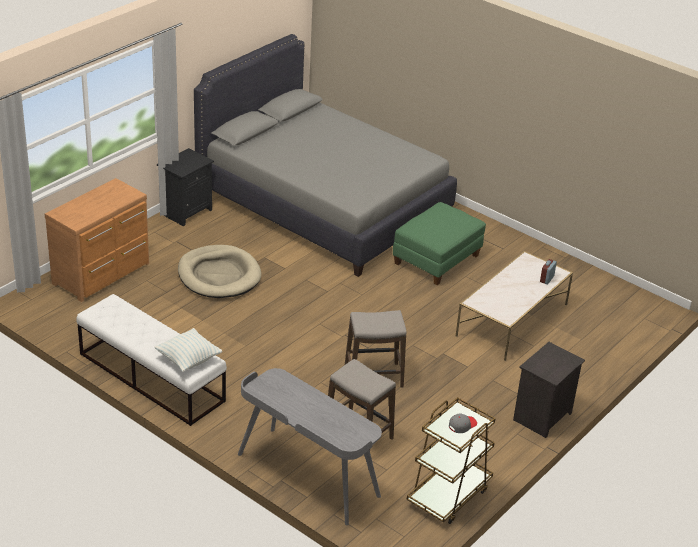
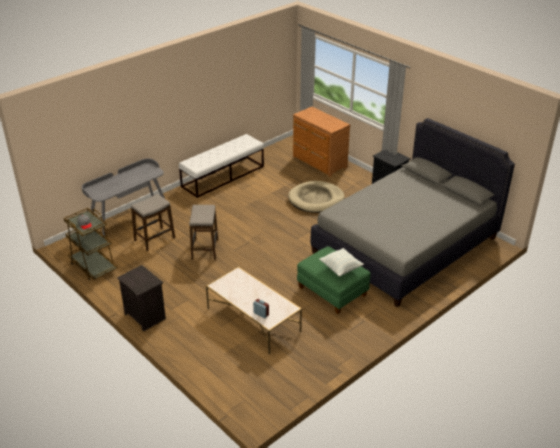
camera: 100 degrees right, 0 degrees up
(188, 360) = (198, 162): pillow -> pillow (341, 269)

